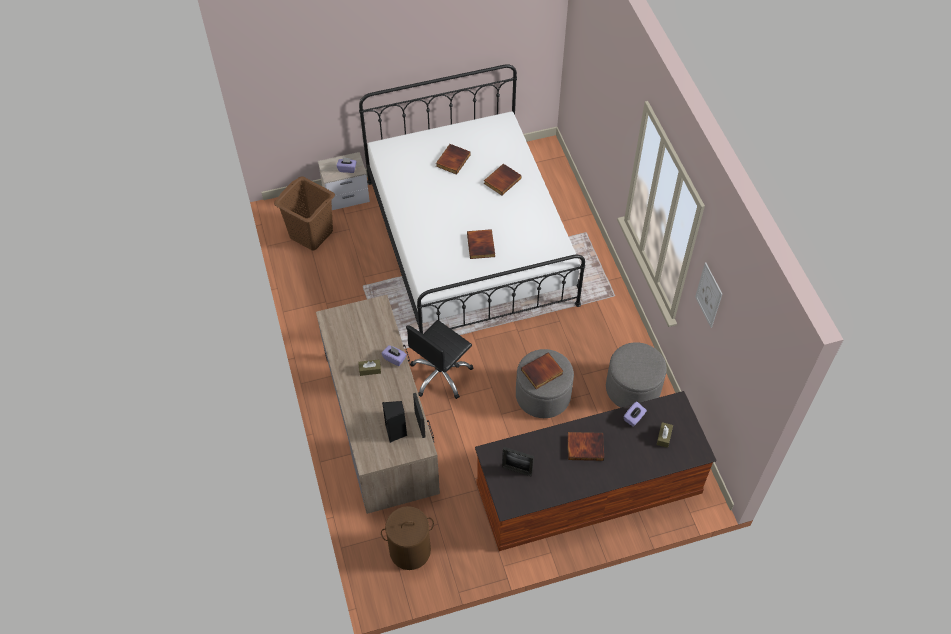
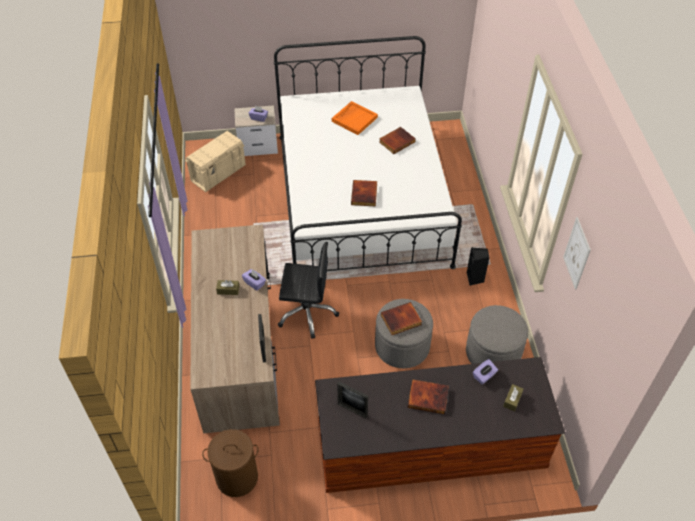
camera: 10 degrees right, 5 degrees down
(311, 233) = (218, 173): brown laundry basket -> beige storage box
(396, 432) = (238, 353): black speaker -> black speaker (475, 278)
(440, 375) = (307, 312): black office chair -> black office chair turned 135 degrees counterclockwise
(452, 160) = (354, 119): book -> orange tray

